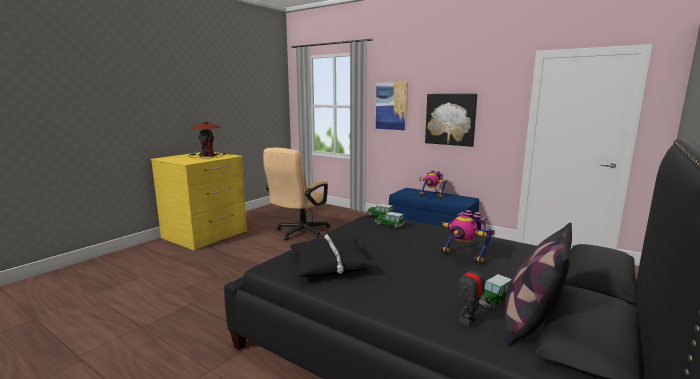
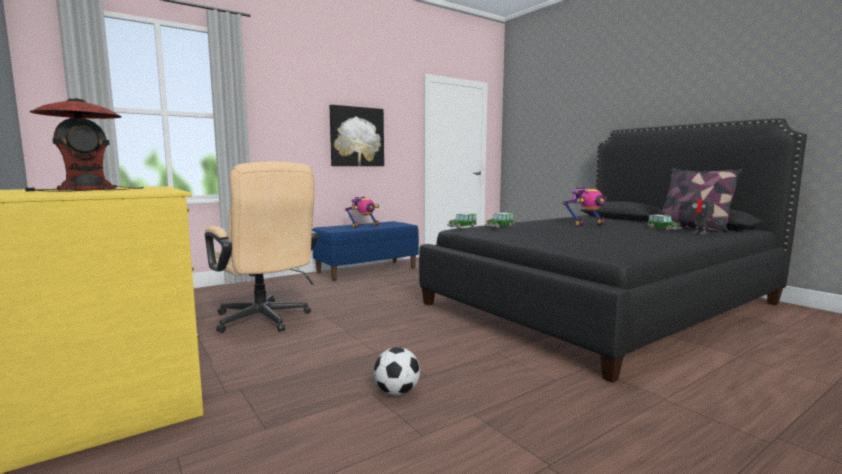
camera: 70 degrees left, 5 degrees down
(215, 280) = (397, 392): none -> football
(330, 265) = (608, 244): black pillow -> none
(391, 106) = (278, 117): picture -> none

